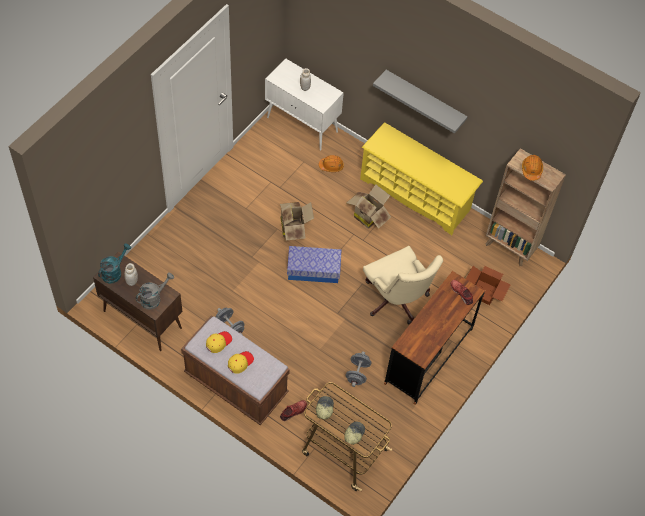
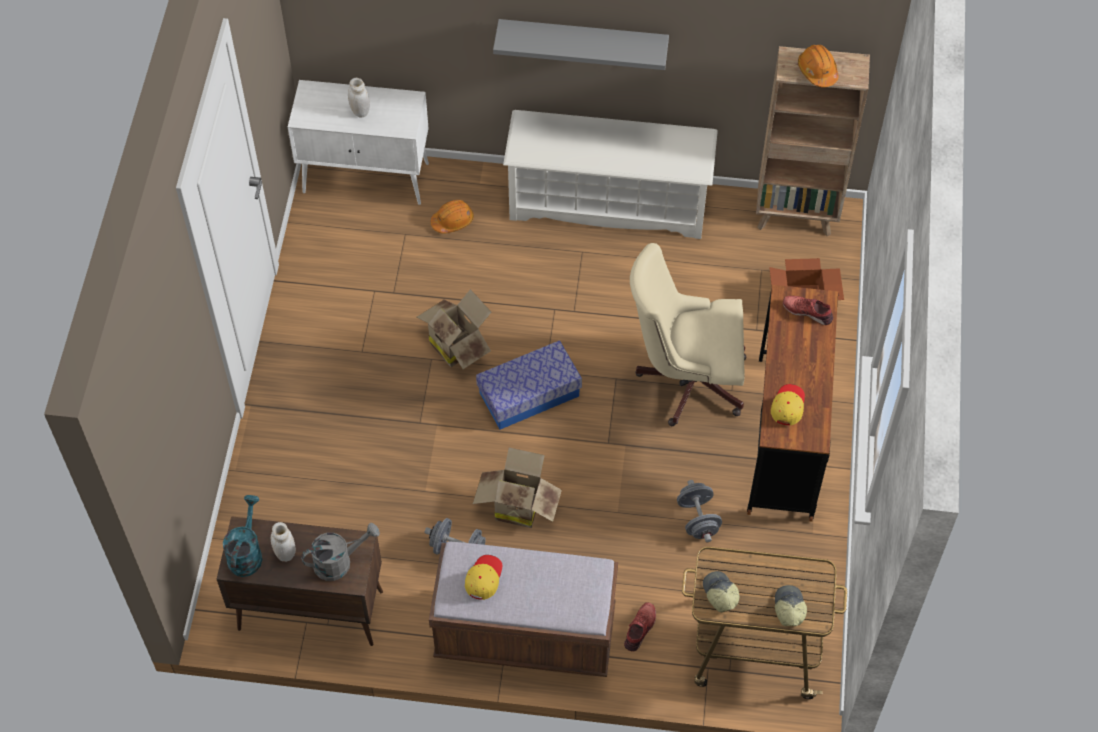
camera: 25 degrees left, 0 degrees up
(154, 298) = (339, 561): grey watering can -> grey watering can turned 45 degrees clockwise
(240, 362) = (538, 592): yellow cap -> yellow cap (787, 406)
(368, 215) = (558, 270): cardboard box -> cardboard box (517, 504)
(397, 301) = (685, 379): beige office chair -> beige office chair turned 150 degrees clockwise
(416, 194) = (609, 203): yellow shoe rack -> white shoe rack

